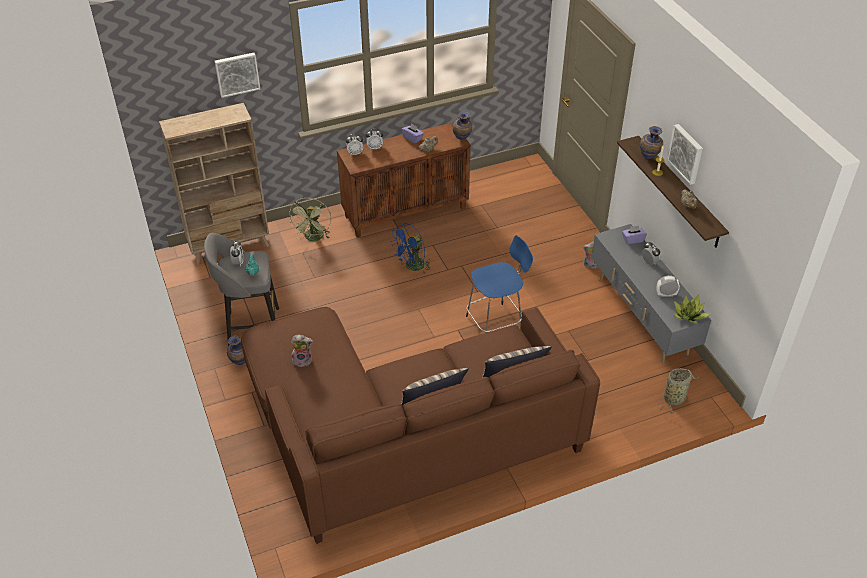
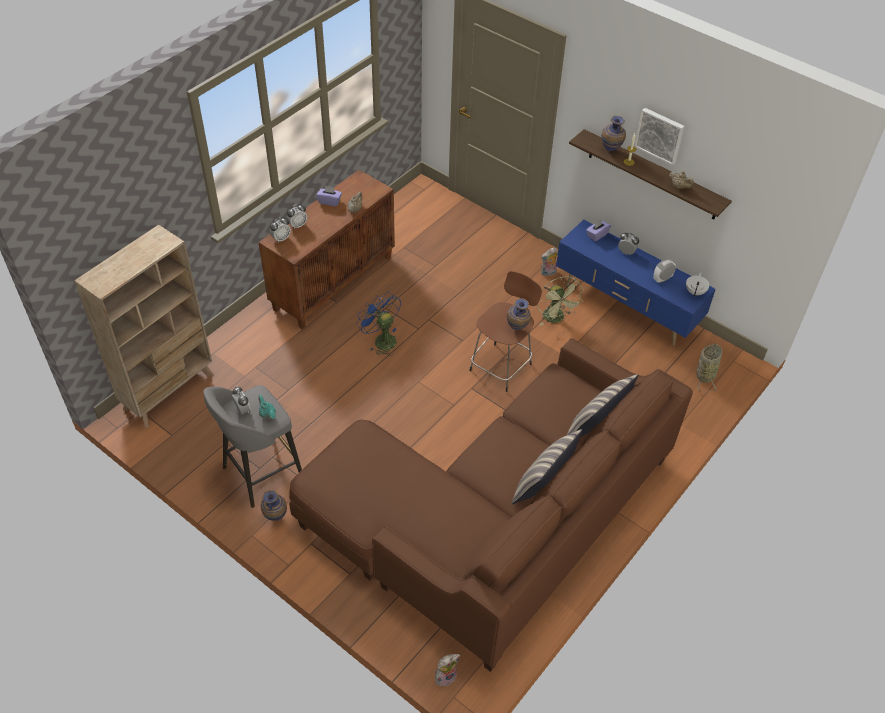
camera: 30 degrees left, 5 degrees up
(237, 74) = (145, 193): picture -> none
(303, 360) = (382, 489): plush toy -> plush toy (445, 675)
(314, 238) = (256, 347): green fan -> green fan (556, 319)
(412, 267) = (381, 339): blue fan -> blue fan turned 120 degrees clockwise
(462, 140) = (381, 187): vase -> vase (517, 329)
(496, 322) = (502, 366): blue stool -> brown stool
(641, 317) = (626, 307): grey tv stand -> blue tv stand
(689, 315) = (695, 292): potted plant -> white teapot

